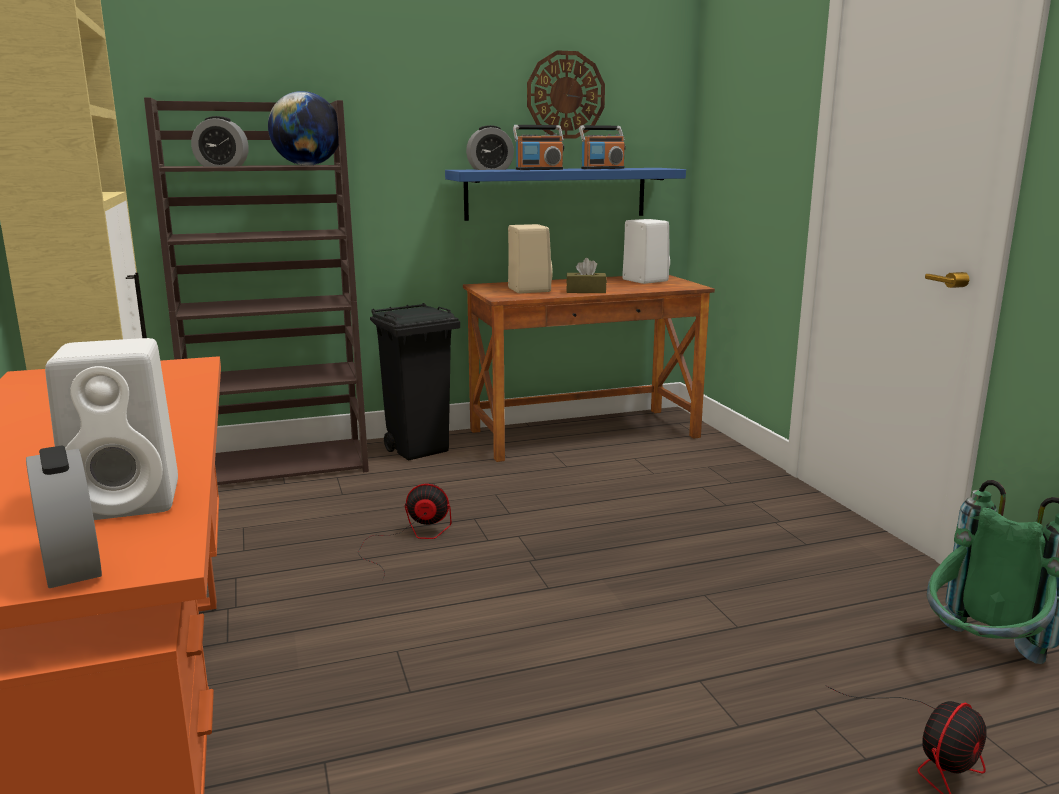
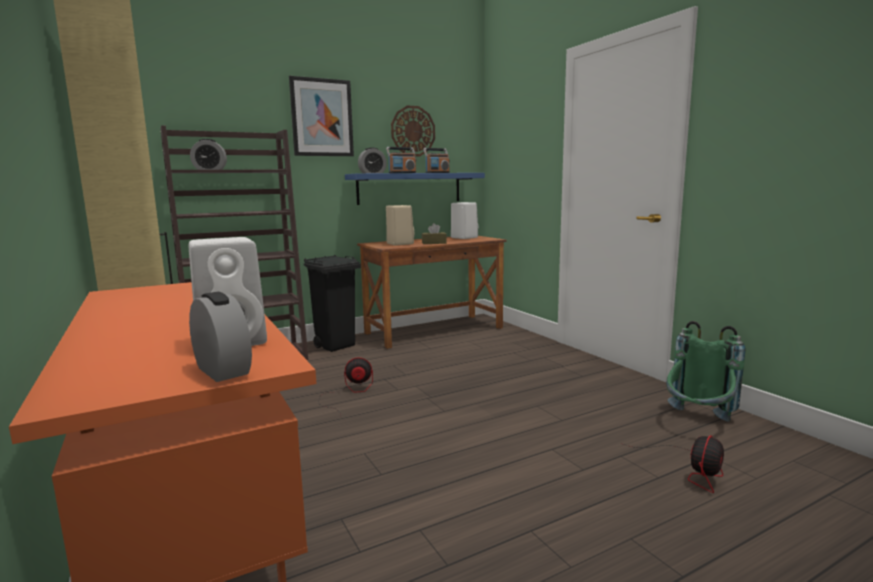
camera: 10 degrees left, 5 degrees down
(307, 165) = (264, 169): globe -> none
(409, 75) = (322, 118): none -> picture

